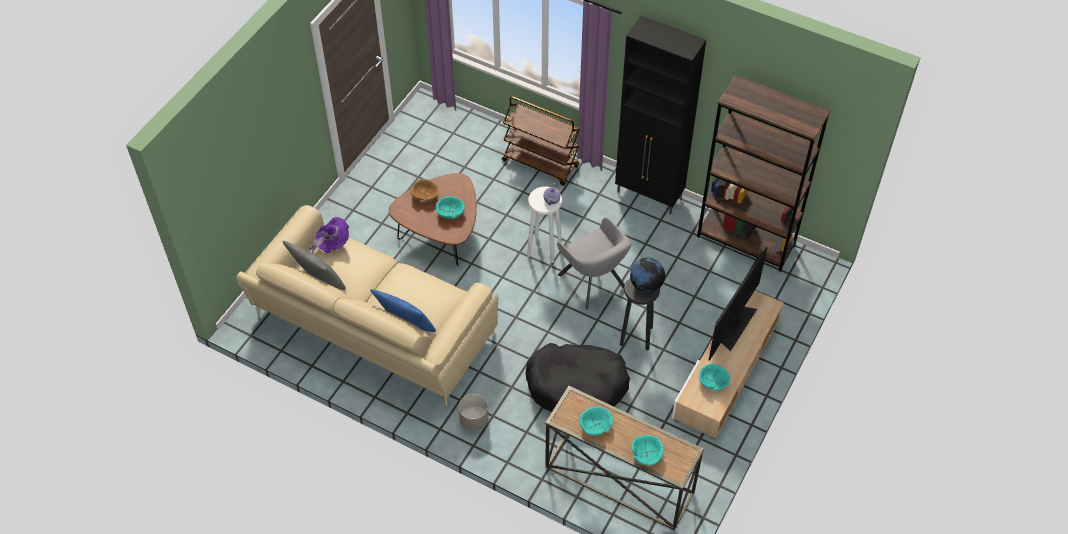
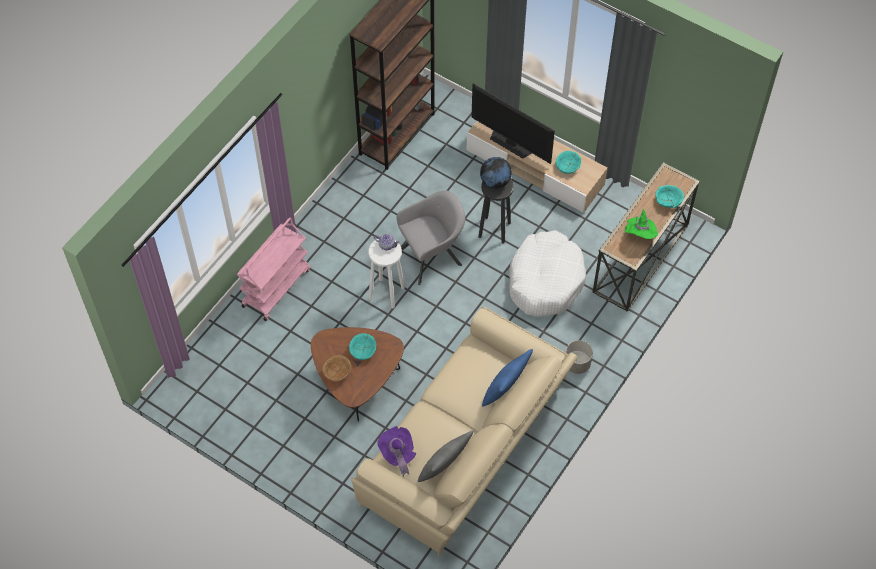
camera: 85 degrees left, 5 degrees up
(541, 163) = (276, 287): brown cart -> pink cart
(577, 386) = (545, 280): black dog bed -> white dog bed
(595, 425) = (640, 234): turquoise bowl -> green hat
(649, 195) = (332, 200): black cabinet -> none

